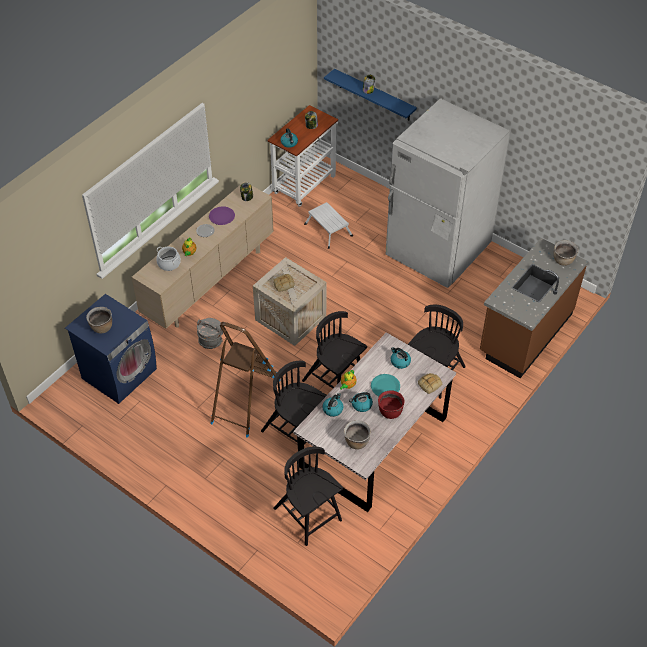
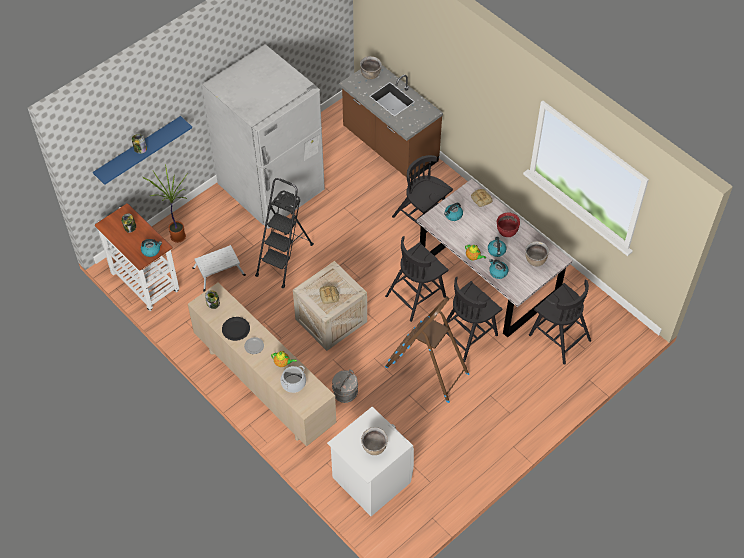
camera: 80 degrees left, 5 degrees up
(119, 372) = (370, 480): blue washing machine -> white washing machine
(221, 216) = (236, 329): purple plate -> black plate
(308, 515) = (558, 337): black chair -> black chair turned 105 degrees counterclockwise
(354, 273) = (285, 258): none -> step ladder
(360, 195) = (177, 236): none -> potted plant
(385, 386) = (479, 230): turquoise plate -> none

